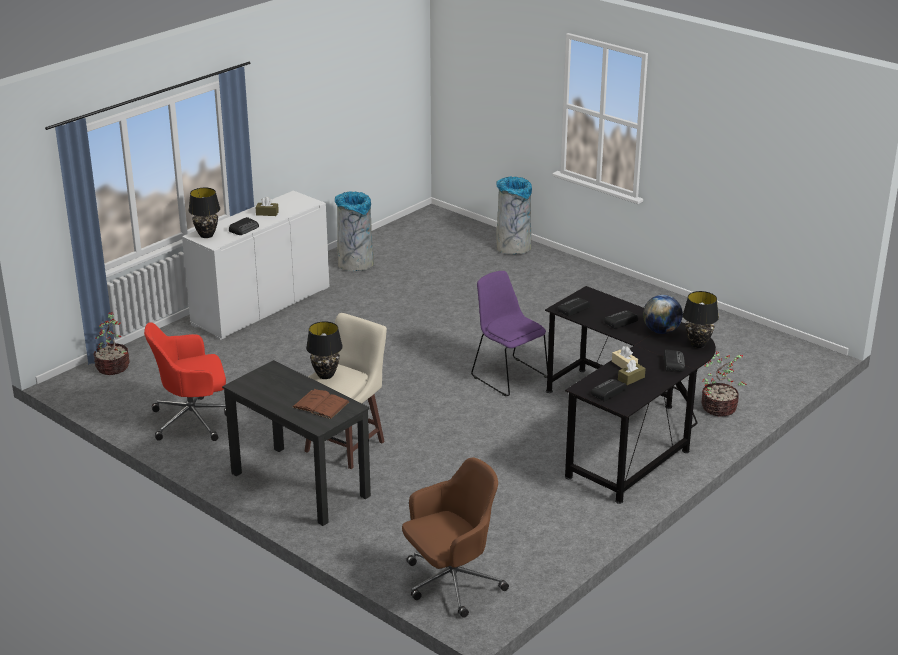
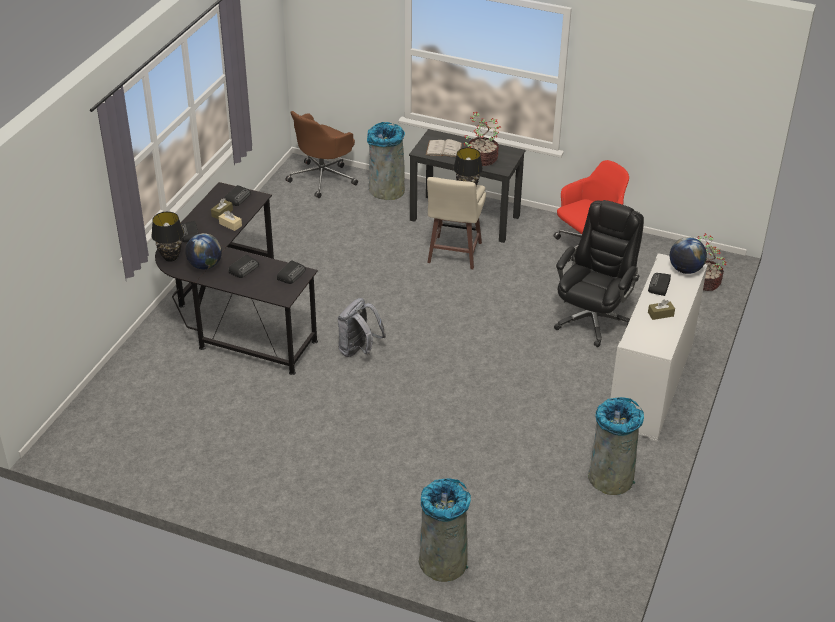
camera: 160 degrees right, 10 degrees up
(206, 235) = (685, 270): black table lamp -> globe
(259, 358) = (593, 319): none -> black office chair
(320, 404) = (444, 149): brown book -> white book
(373, 544) = (386, 190): none -> grey trash can
(508, 376) = (358, 350): purple chair -> grey backpack
(720, 408) = (154, 356): potted plant -> potted plant (481, 159)

